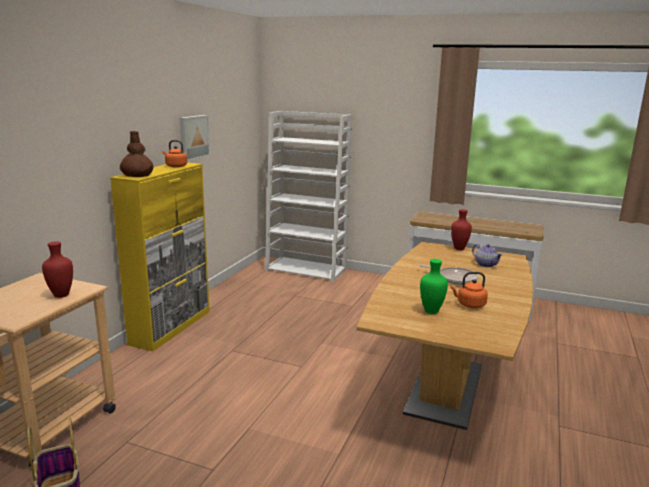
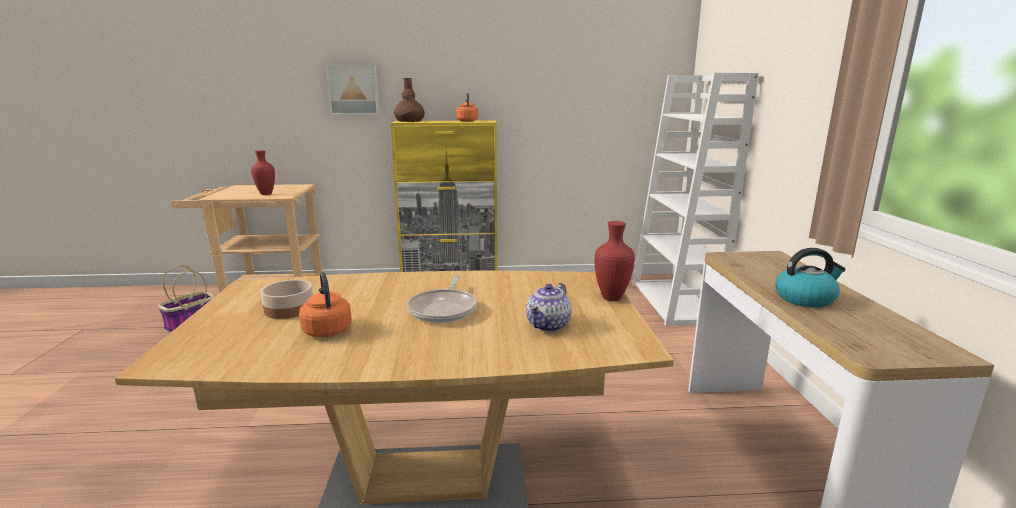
camera: 65 degrees right, 0 degrees up
(193, 137) = (532, 98): picture -> picture (353, 90)
(430, 312) = (289, 308): green vase -> bowl
(481, 225) = (805, 298): none -> kettle

